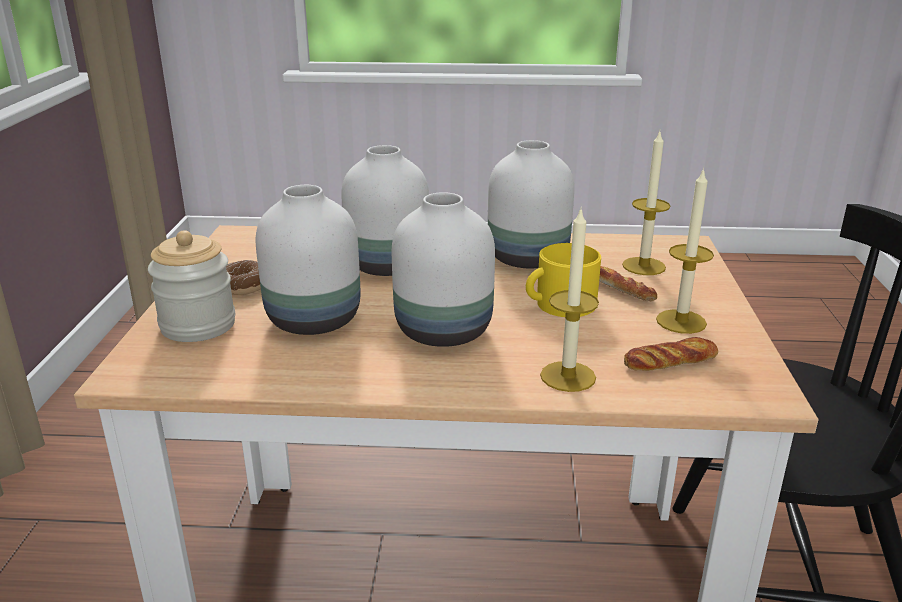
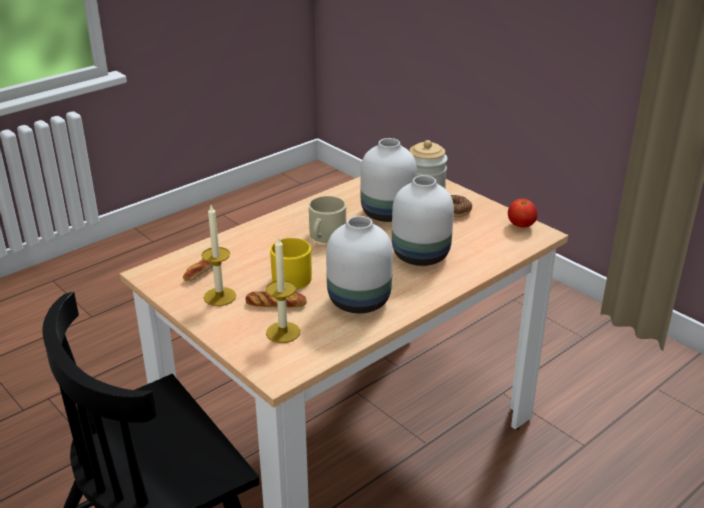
camera: 135 degrees right, 5 degrees up
(230, 246) = (521, 225): none -> tomato
(444, 330) = (325, 236): white vase -> beige mug
(568, 376) = (242, 241): candle -> none

